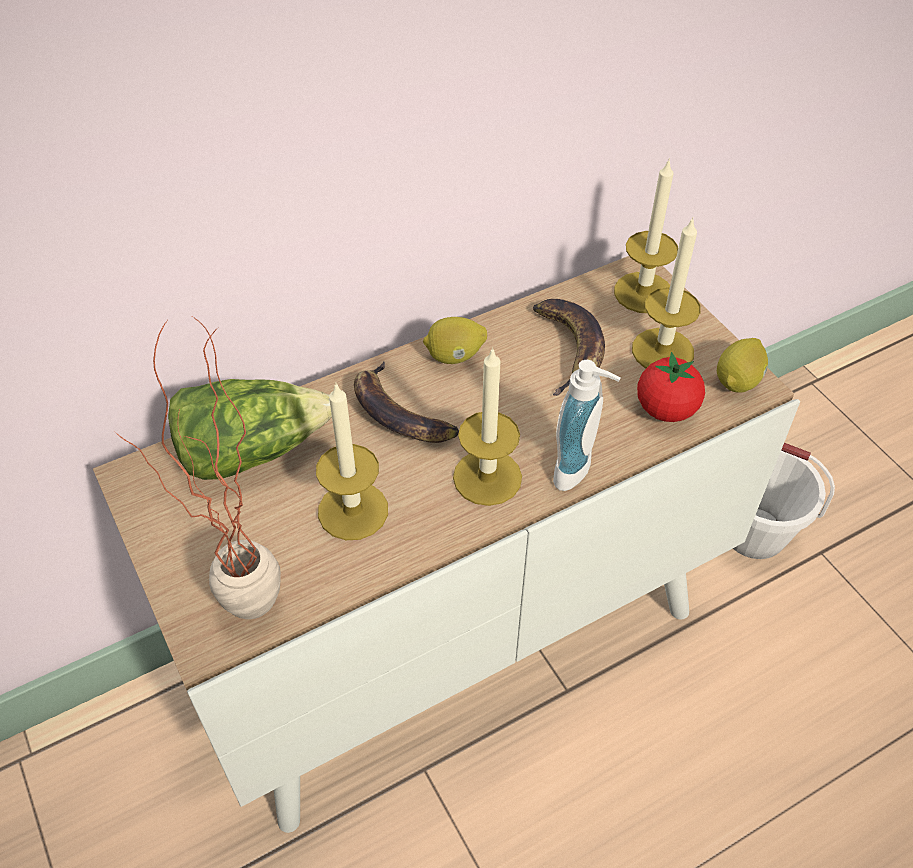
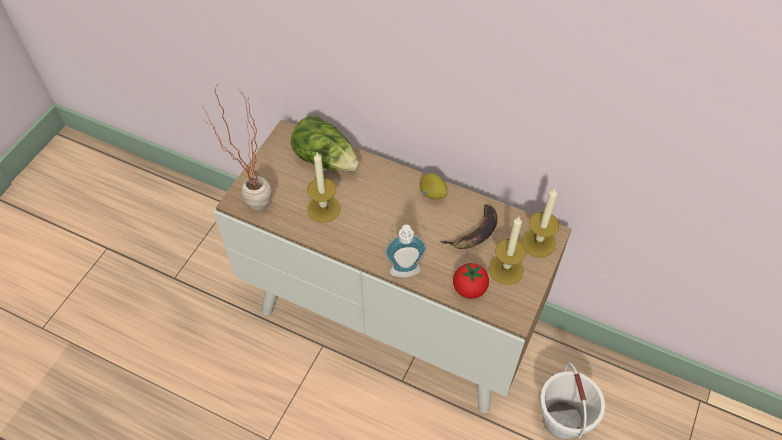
camera: 55 degrees right, 5 degrees up
(399, 413) = (384, 194): banana -> none
(487, 477) = (376, 243): candle -> none
(738, 381) = (513, 309): lemon -> none

